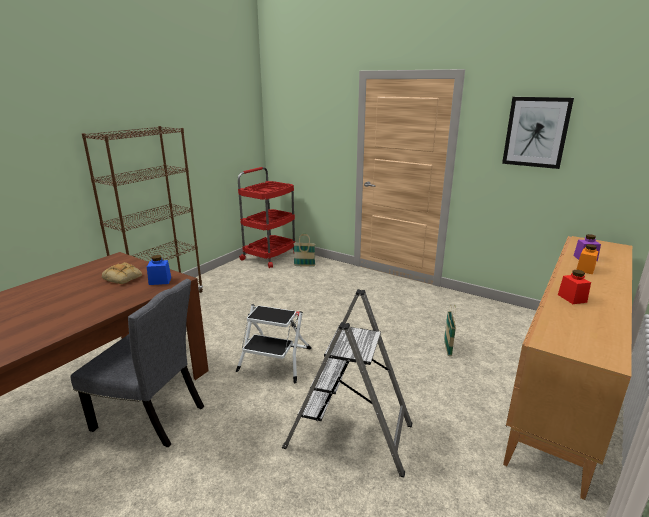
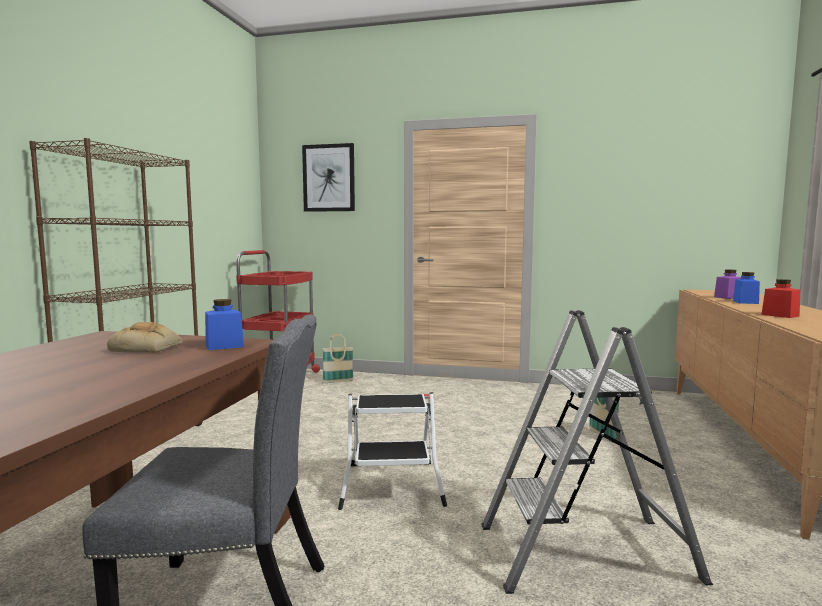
camera: 20 degrees left, 15 degrees down
(536, 132) = (626, 177): picture -> picture (329, 178)
(585, 269) = (745, 302): orange jar -> blue jar

